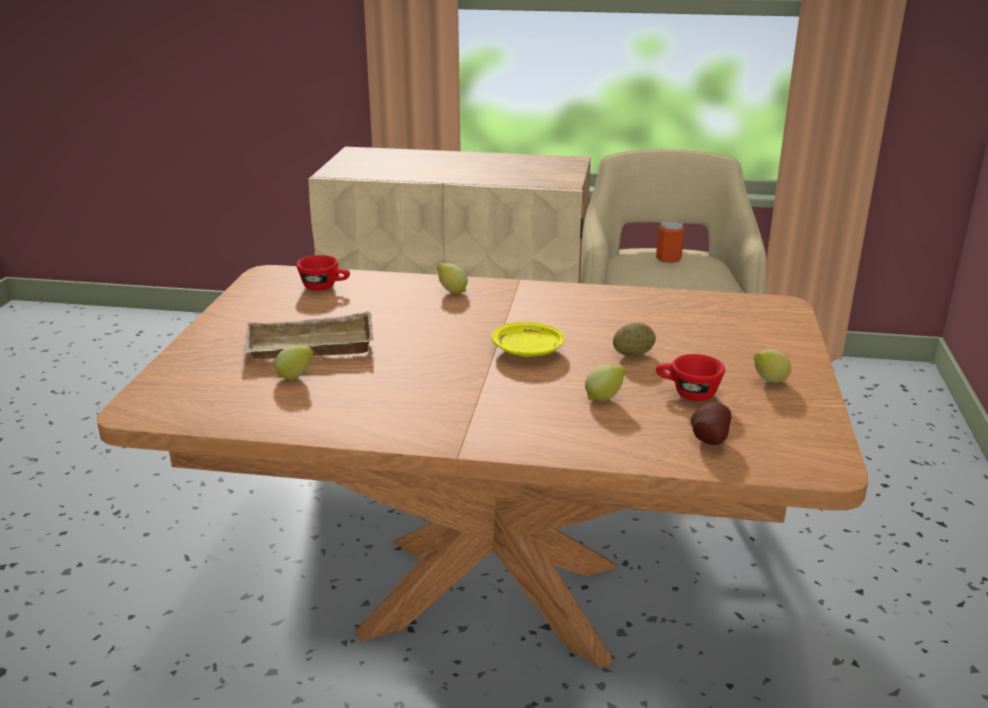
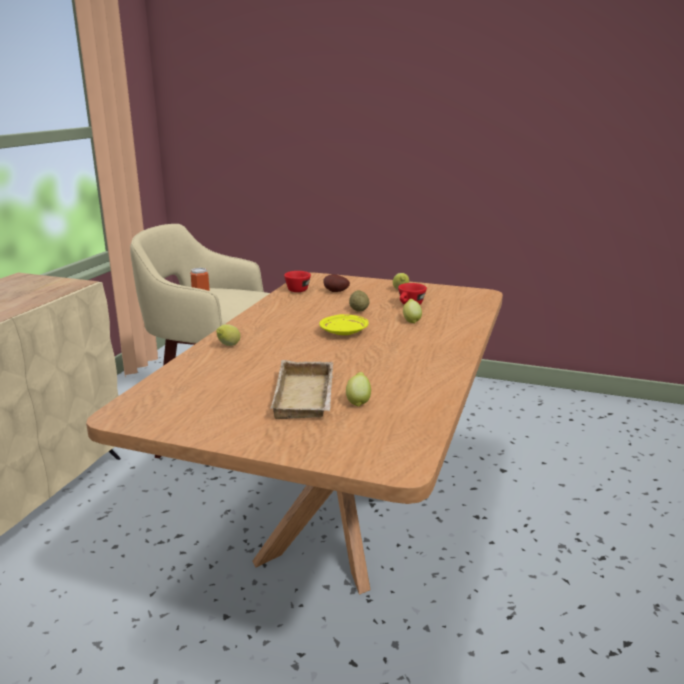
camera: 80 degrees left, 5 degrees down
(325, 287) = (178, 390): red cup -> red cup (299, 289)
(708, 439) = (459, 307): potato -> potato (335, 292)

